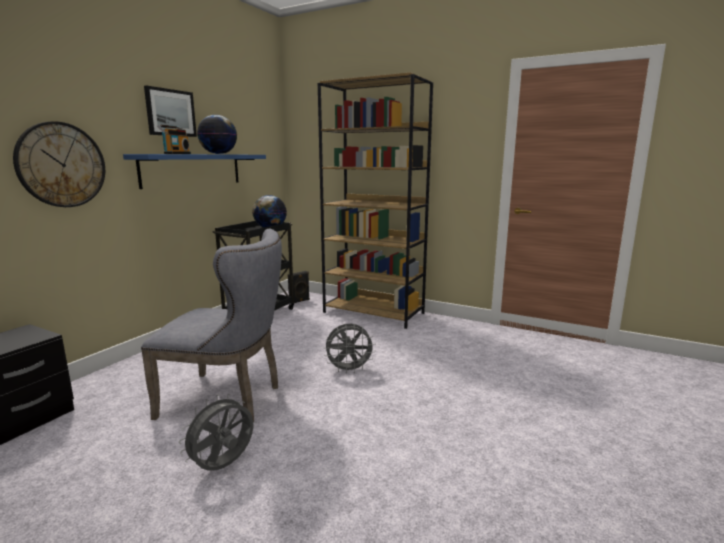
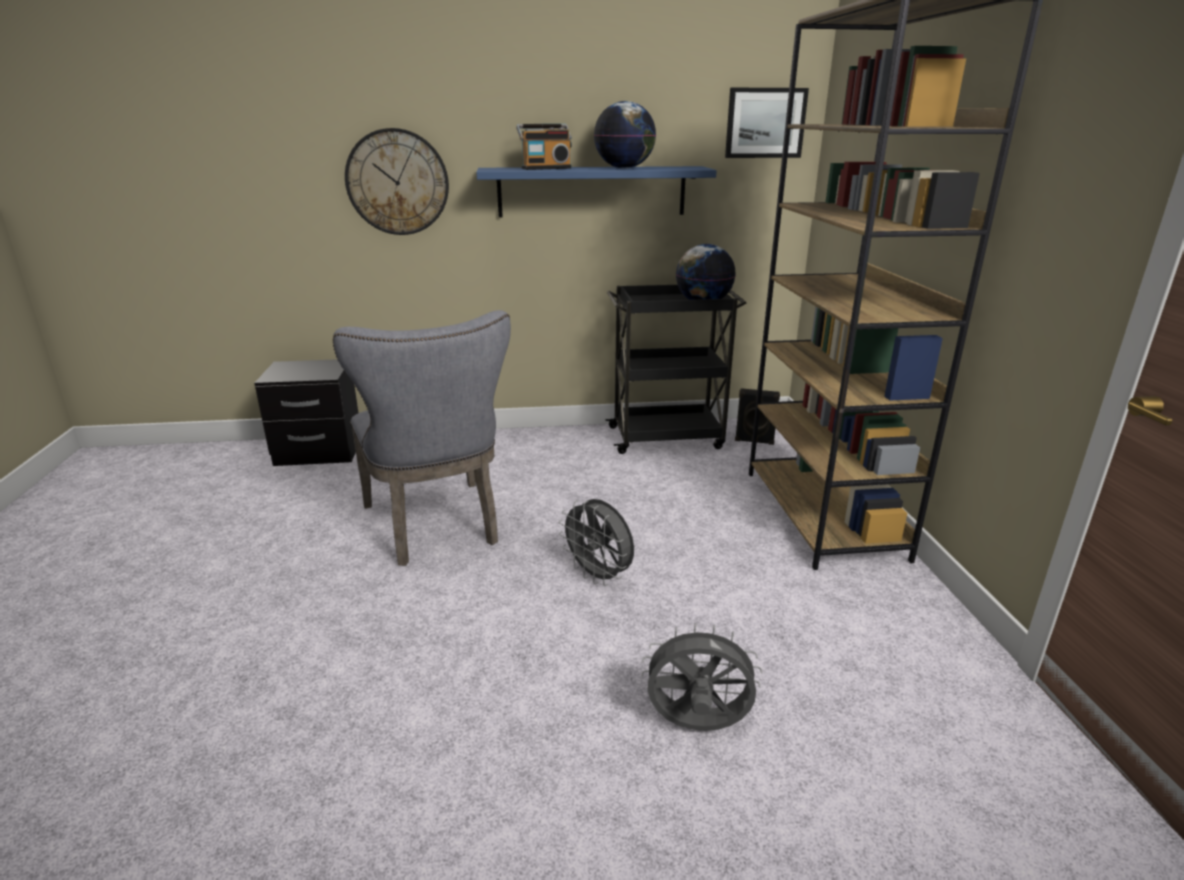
camera: 55 degrees right, 10 degrees up
(170, 112) = (561, 102): picture -> picture (765, 123)
(223, 466) = (312, 589): grey fan -> grey fan (696, 727)

